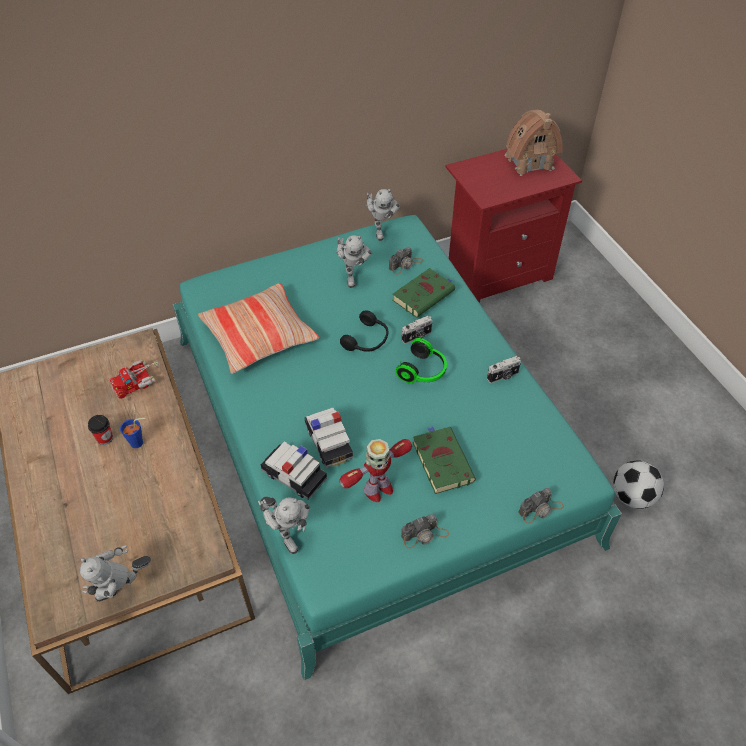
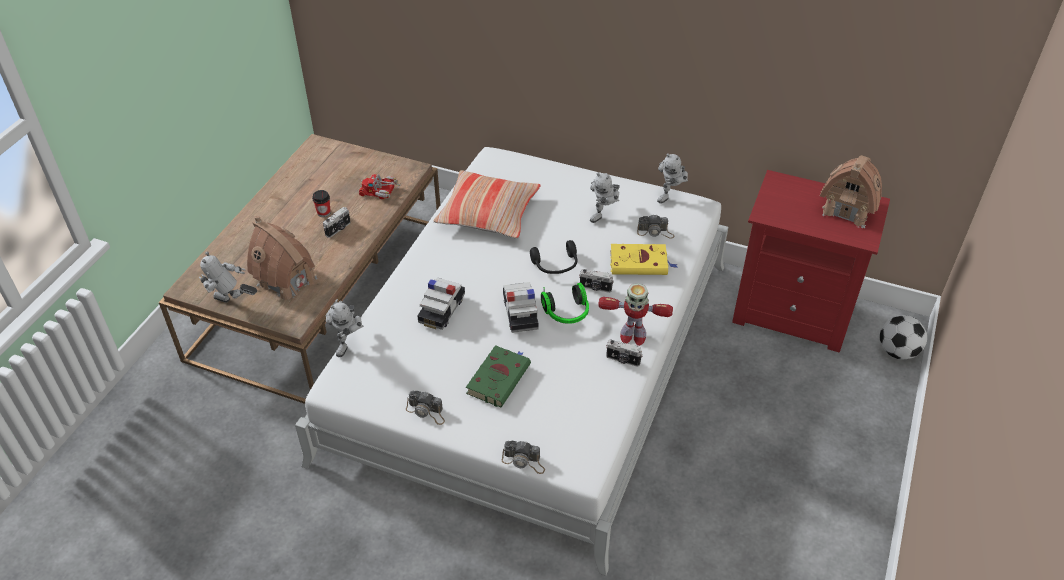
camera: 45 degrees right, 5 degrees down
(140, 442) = (338, 229): blue cup -> camera
(151, 526) = (286, 281): none -> toy house
(294, 476) = (396, 314): toy car -> toy car (520, 313)
(373, 435) = (531, 358): turquoise bed -> white bed
(377, 489) = (434, 362): toy robot -> toy robot (632, 336)
(424, 295) = (640, 263): green book -> yellow book
(632, 496) = (676, 559): football -> football (897, 351)

